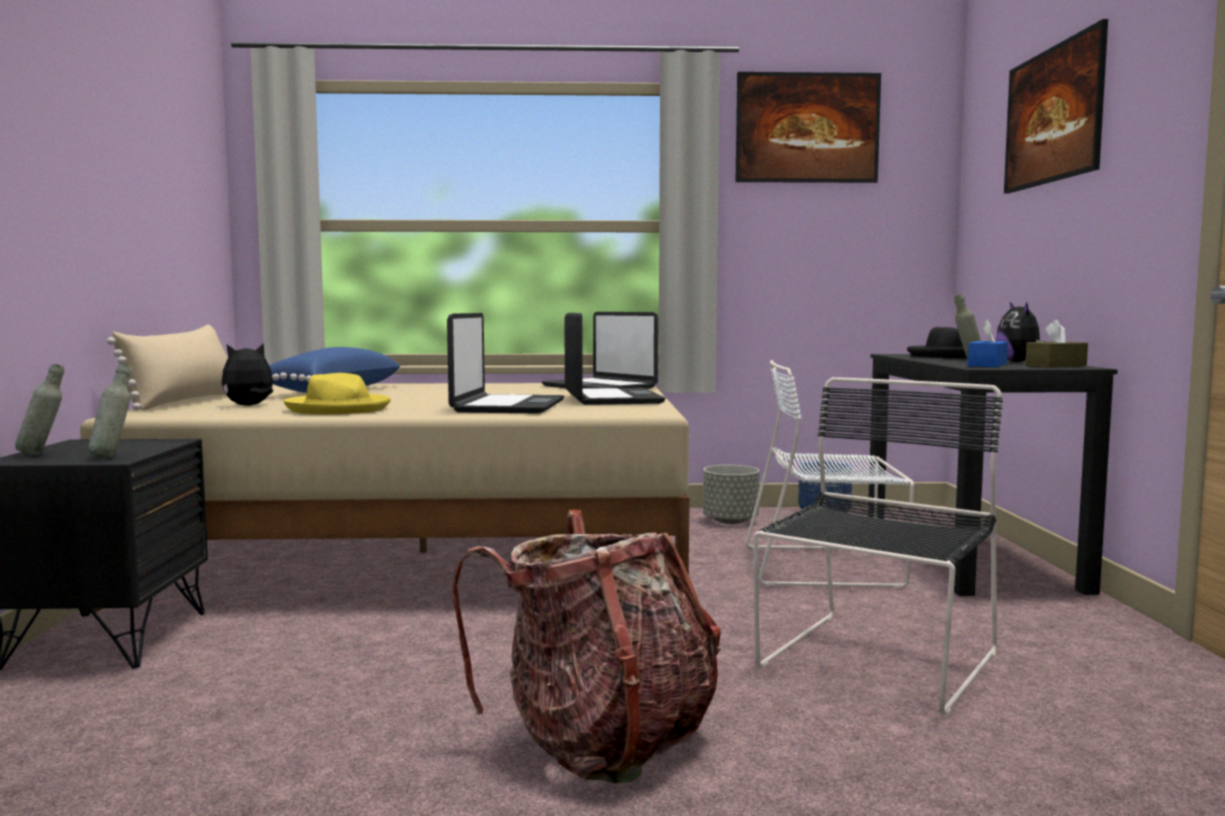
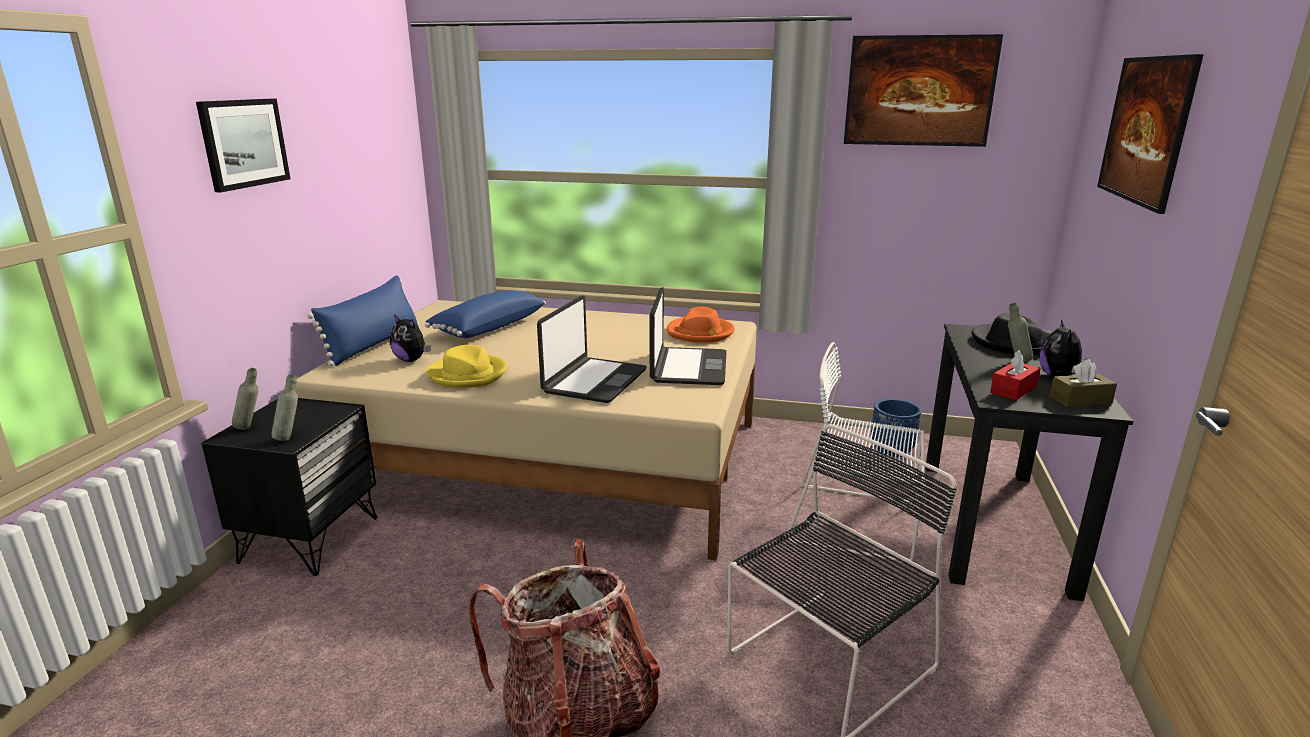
camera: 15 degrees right, 15 degrees up
(55, 94) = (243, 143): none -> picture
(184, 401) = (374, 345): beige pillow -> blue pillow
(249, 406) = (411, 360): plush toy -> plush toy turned 120 degrees counterclockwise
(600, 387) = (700, 333): laptop -> orange hat
(730, 521) = (807, 444): grey planter -> none
(987, 365) = (1013, 390): blue tissue box -> red tissue box

